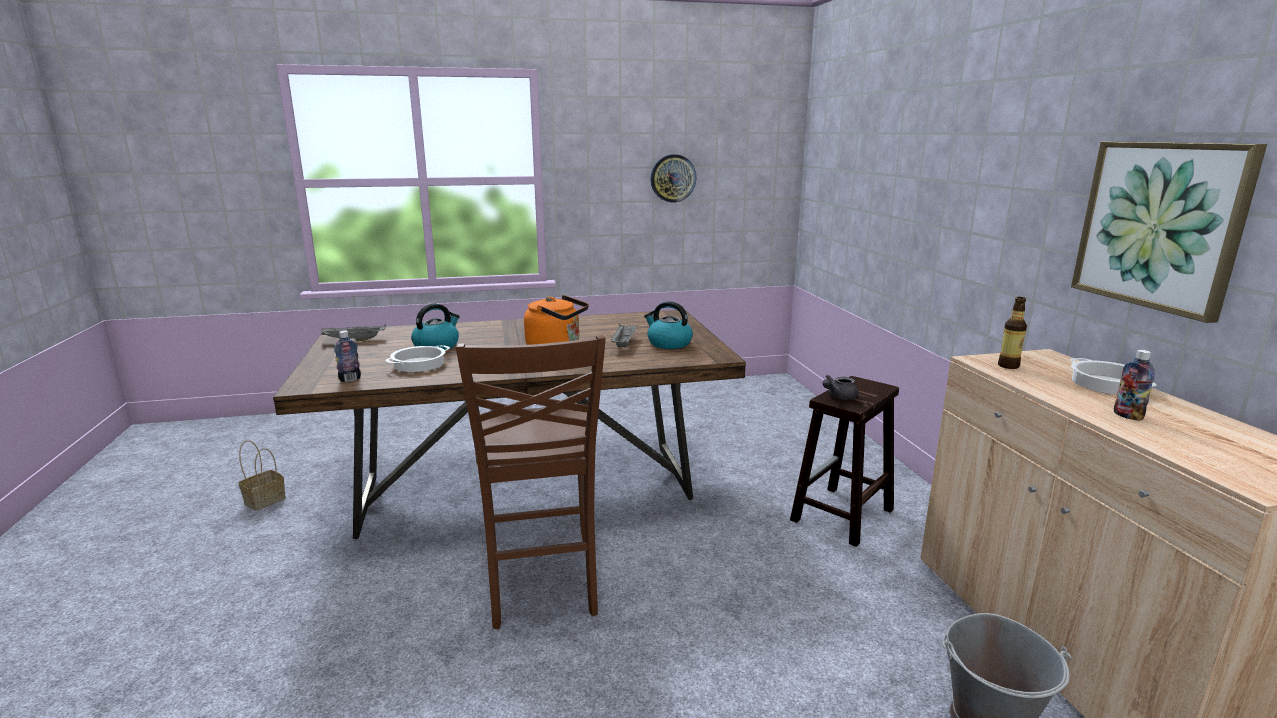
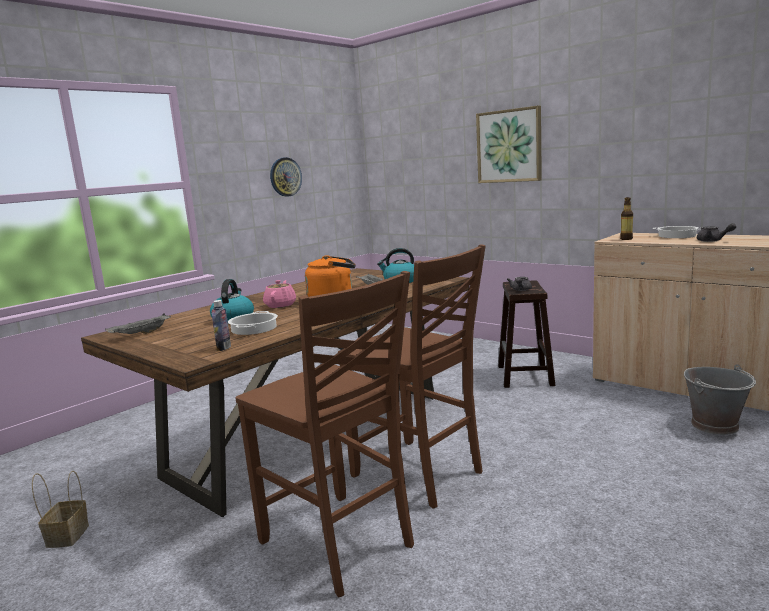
camera: 35 degrees left, 5 degrees down
(378, 616) = (339, 544): none -> brown chair
(503, 341) = (280, 305): none -> pink teapot
(1127, 416) = (713, 241): bottle -> grey teapot
(1160, 225) = (676, 149): picture -> picture (509, 146)

